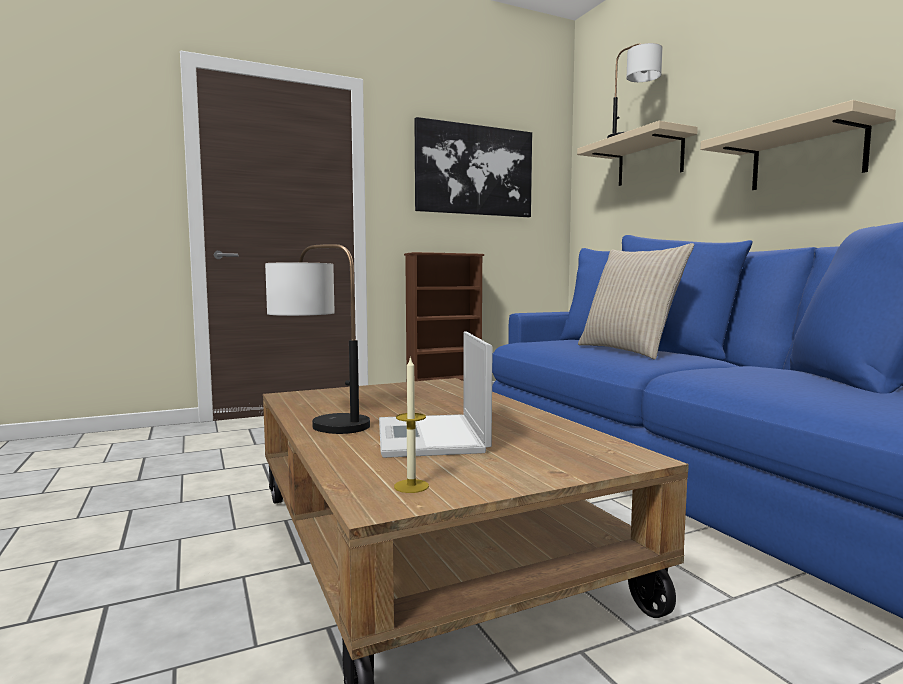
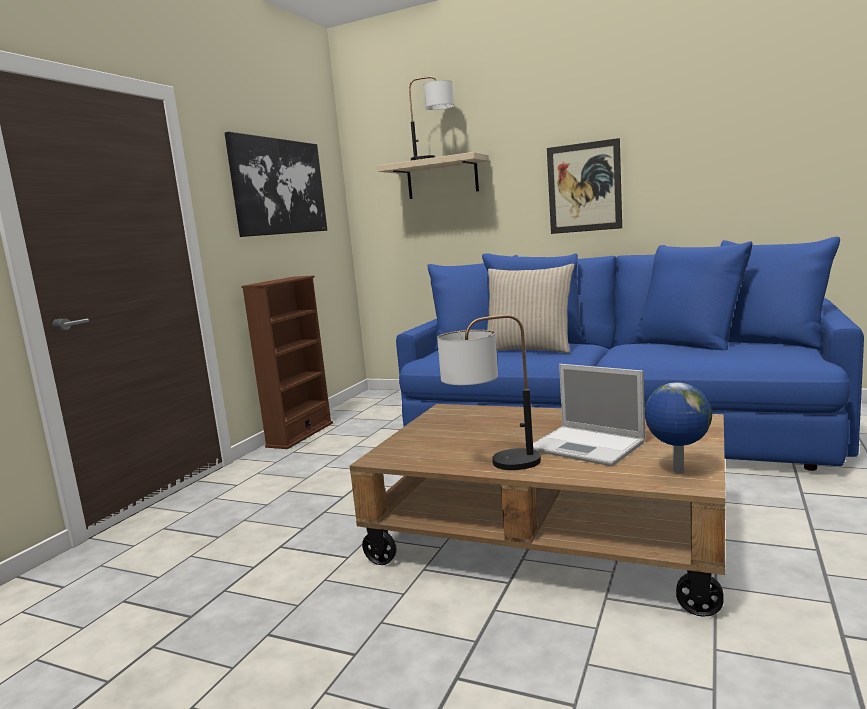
camera: 40 degrees left, 5 degrees up
(411, 486) = (677, 471): candle -> globe
(806, 156) = (584, 187): beige shelf -> picture

